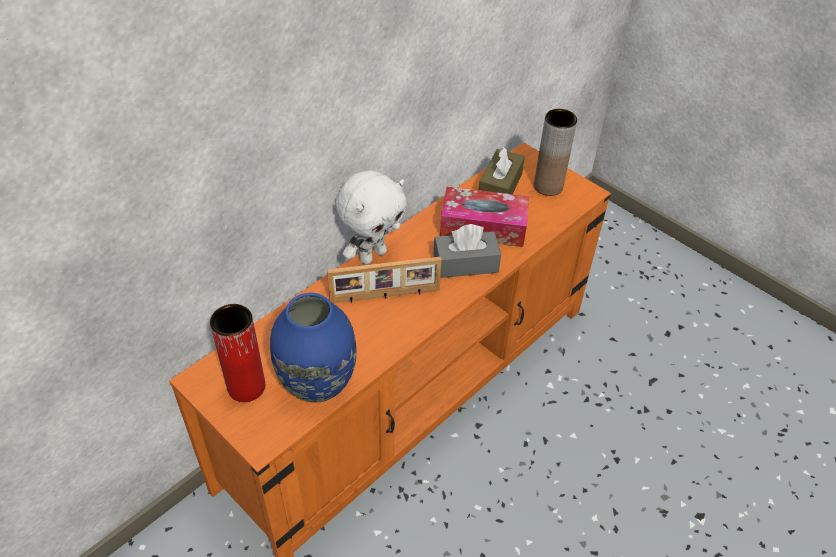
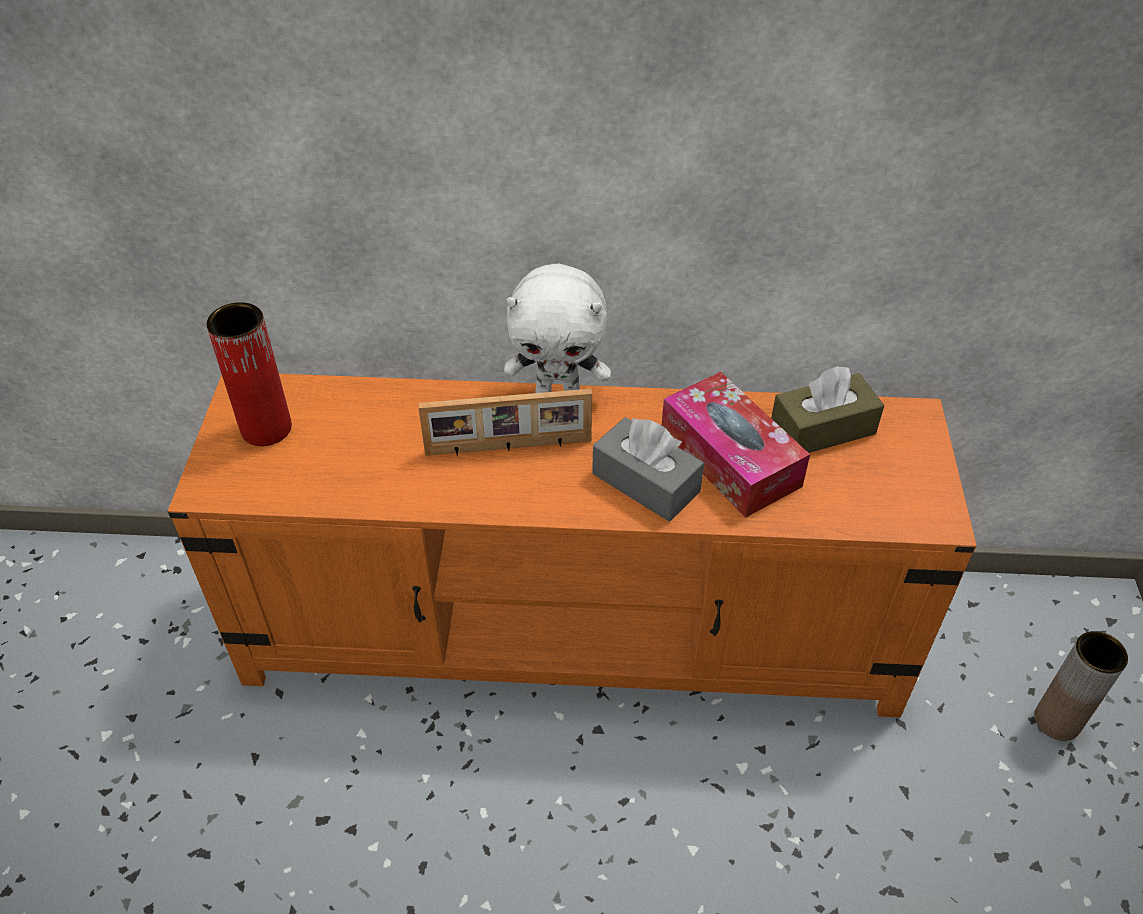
camera: 50 degrees right, 0 degrees up
(316, 383) = (323, 477): blue vase -> none
(385, 296) = (508, 448): picture frame -> picture frame turned 45 degrees counterclockwise
(548, 186) = (891, 473): brown vase -> brown vase (1057, 720)

